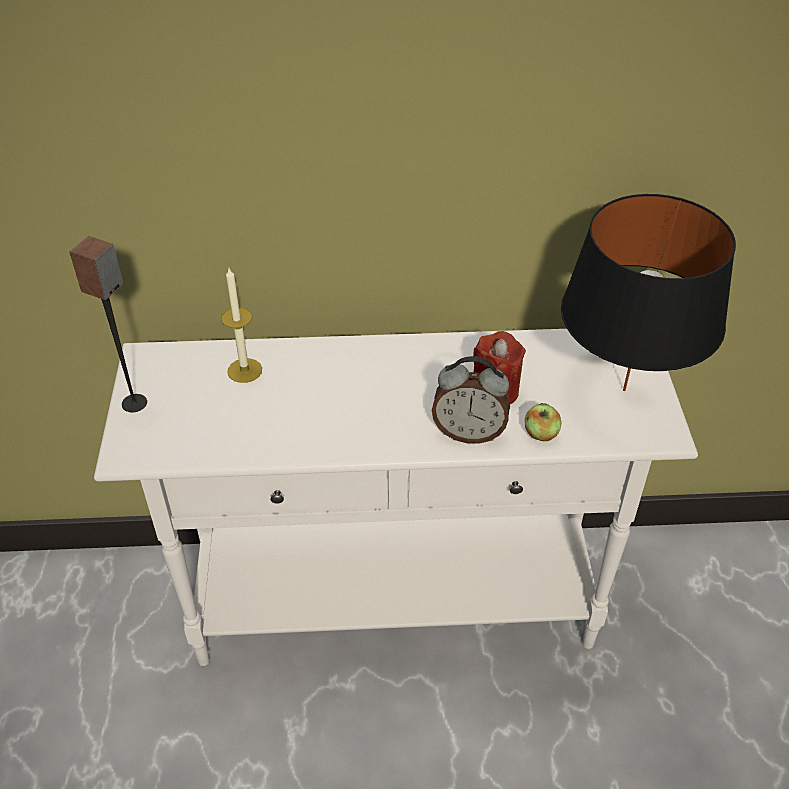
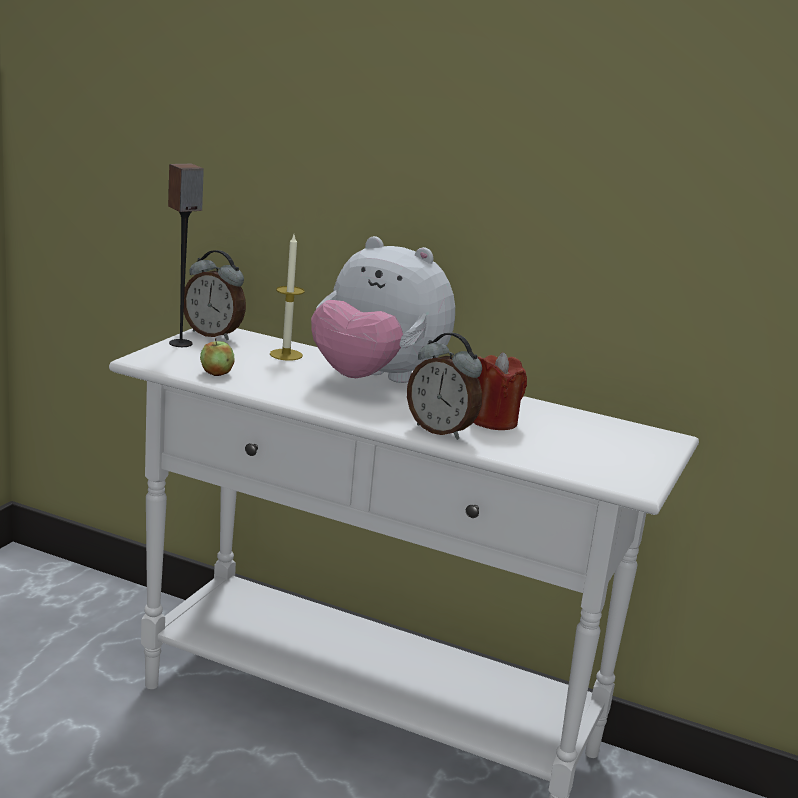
camera: 25 degrees right, 25 degrees down
(151, 368) = (213, 334): none -> alarm clock
(354, 374) = (376, 380): none -> plush toy
(540, 433) = (508, 450): apple -> apple (216, 373)
(624, 390) = (623, 455): black table lamp -> none

